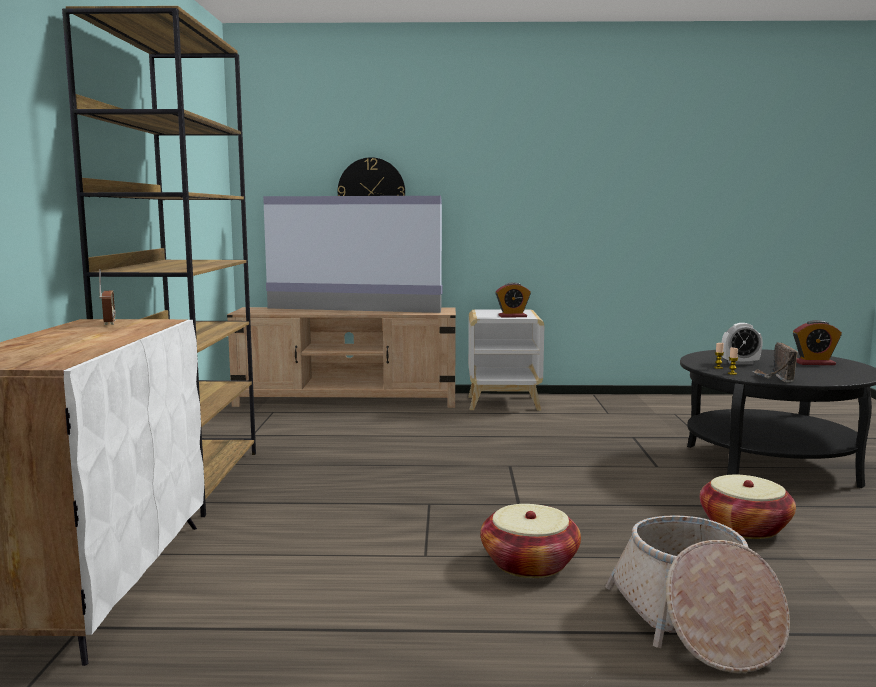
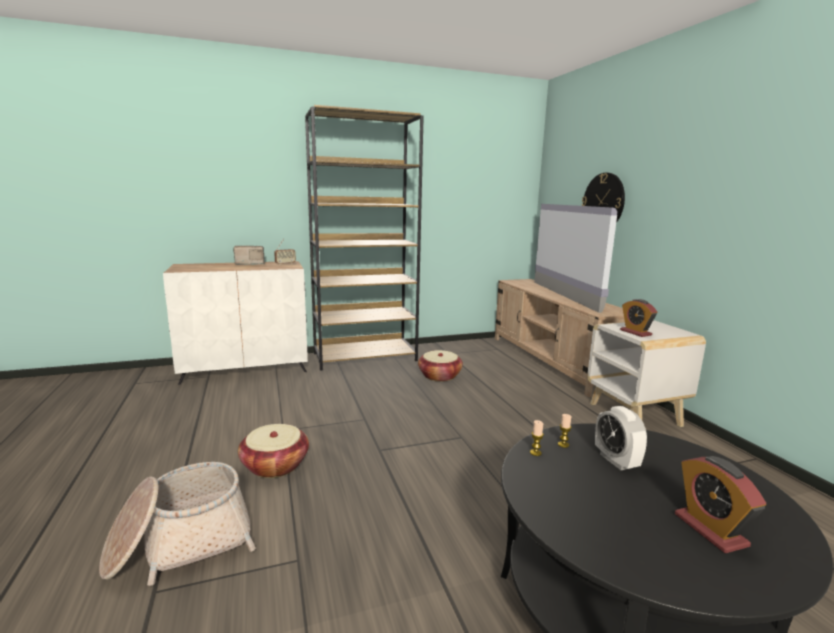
camera: 70 degrees right, 5 degrees up
(744, 527) = (377, 580): basket -> basket (439, 376)
(775, 377) = (540, 482): radio -> radio (249, 264)

